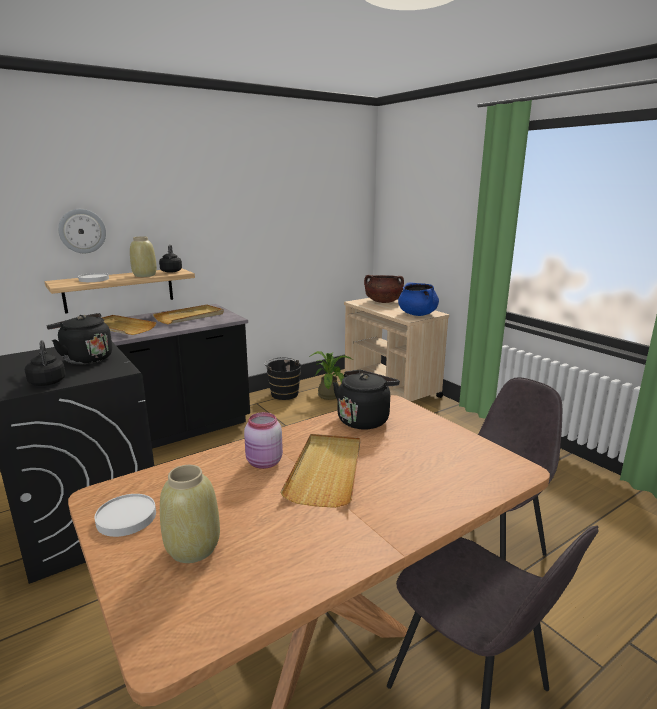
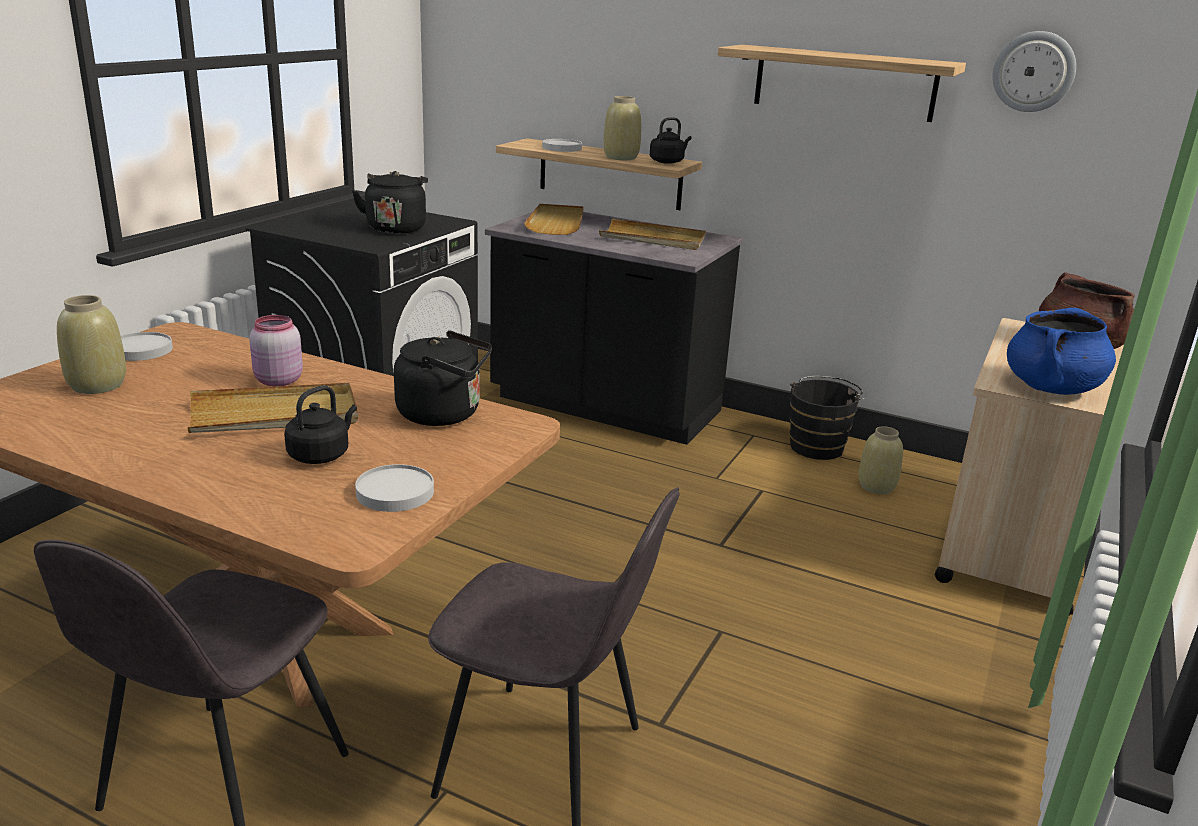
camera: 60 degrees right, 5 degrees up
(47, 381) = (319, 232): black kettle -> black kettle (321, 454)
(82, 231) = (579, 77): wall clock -> wall clock (1033, 71)
(248, 211) = (844, 83): none -> shelf
(330, 394) = (877, 487): potted plant -> beige vase
(461, 449) = (394, 492): none -> white plate

